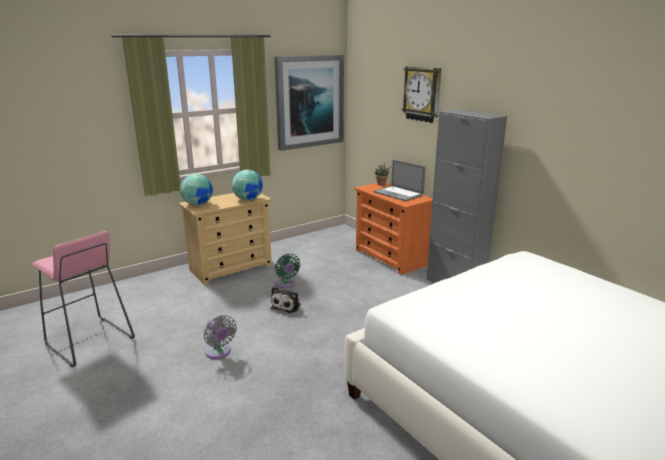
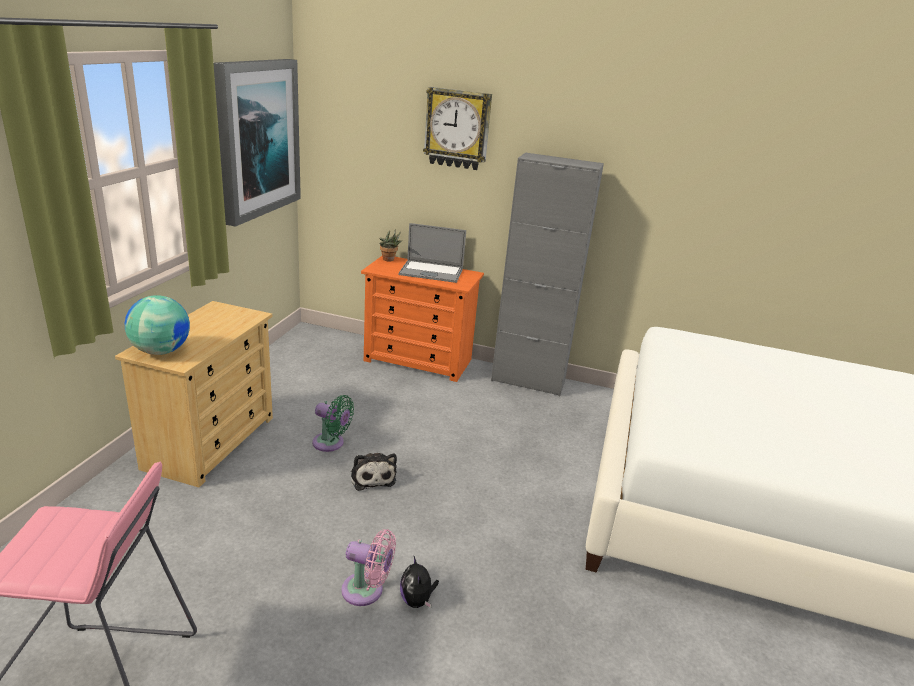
camera: 40 degrees left, 5 degrees up
(219, 353) = (366, 591): grey fan -> pink fan
(236, 367) = (417, 600): none -> plush toy
(248, 199) = (236, 322): globe -> none

